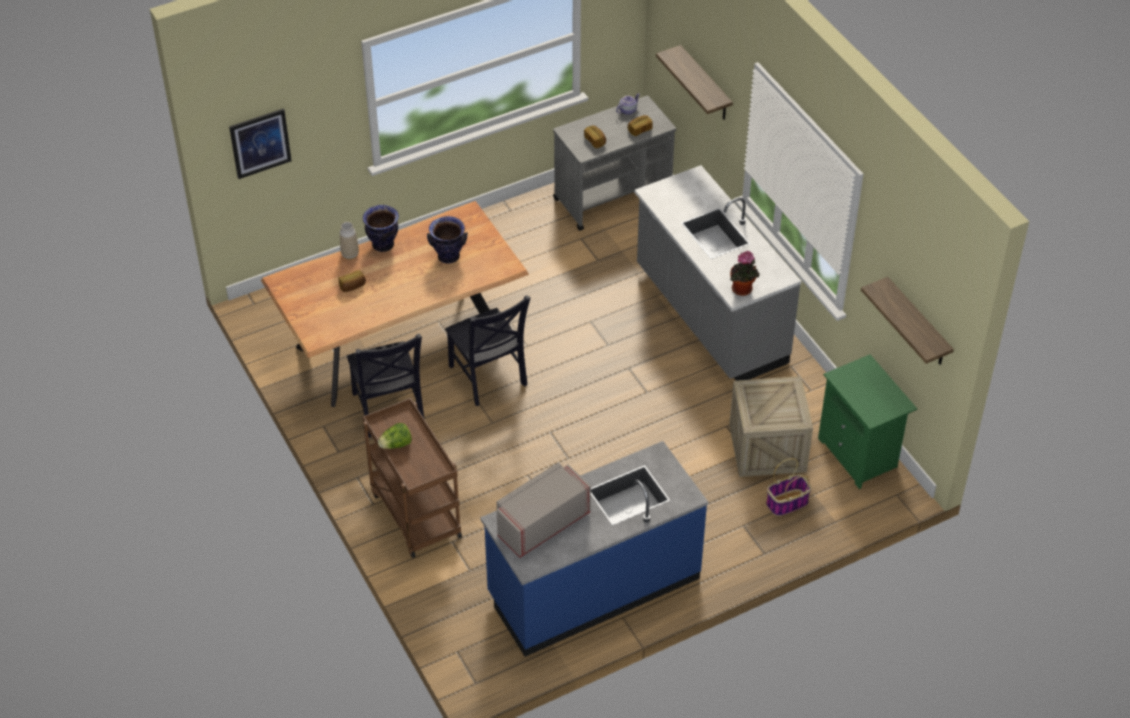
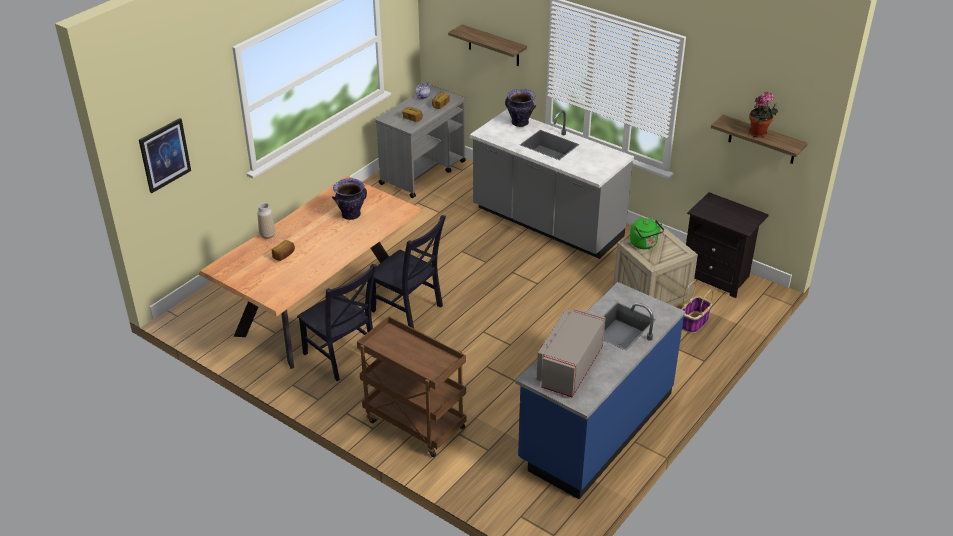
camera: 25 degrees left, 10 degrees down
(382, 245) = (291, 222): vase -> vase (520, 123)
(396, 445) = (397, 355): lettuce -> none
(743, 290) = (598, 172): potted plant -> potted plant (759, 134)
(762, 394) = (644, 244): none -> green kettle
(860, 454) = (718, 276): green nightstand -> black nightstand

